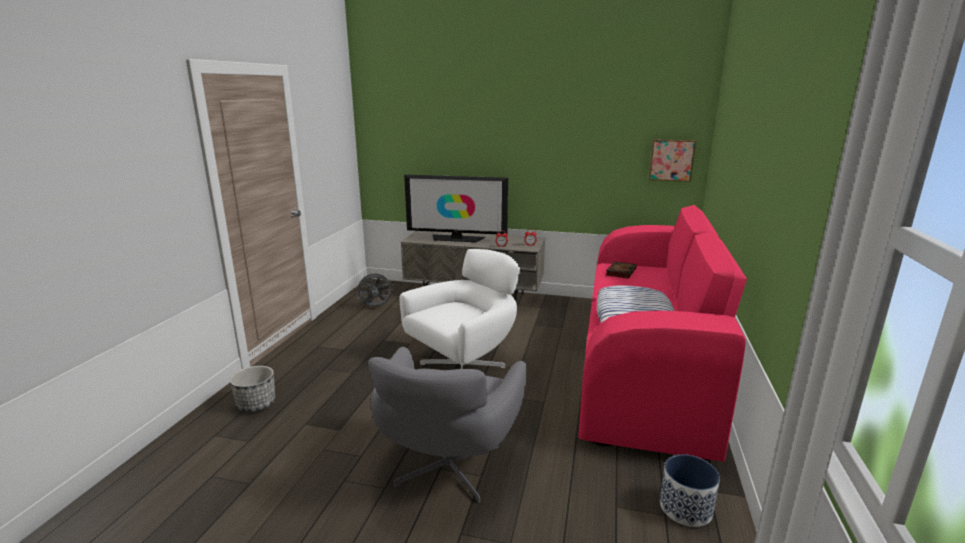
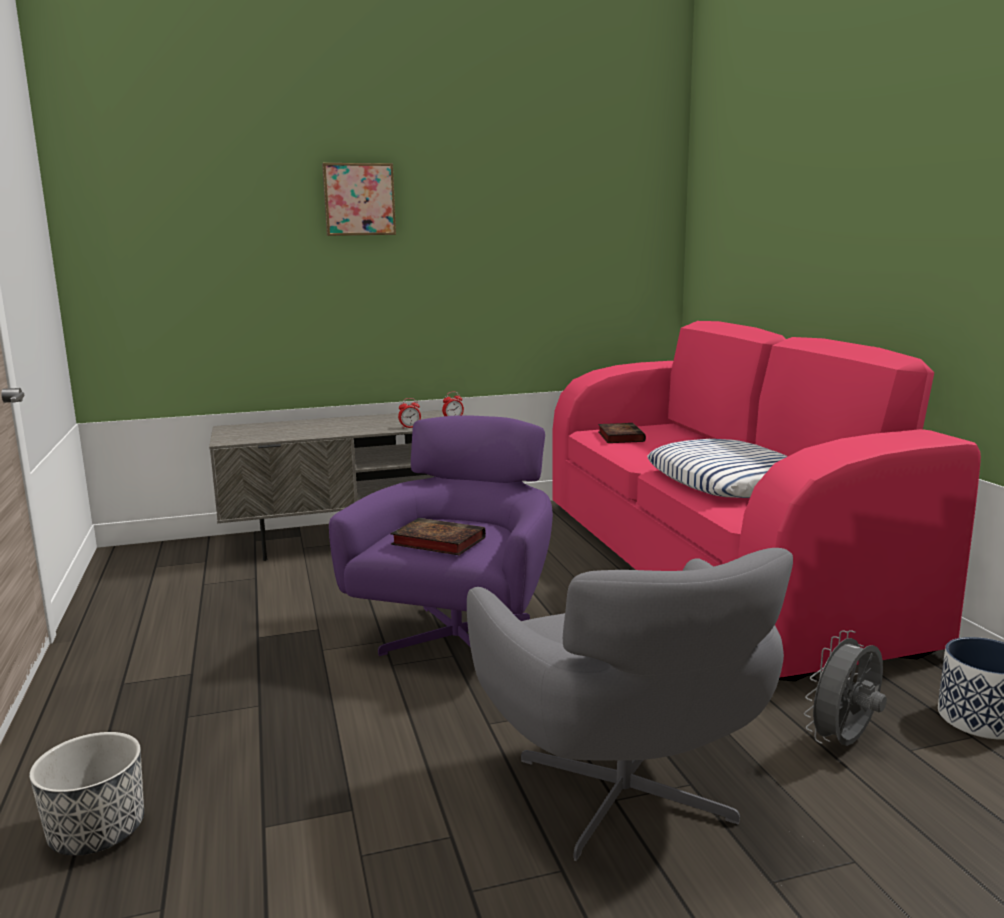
camera: 30 degrees left, 5 degrees down
(375, 307) = (175, 589): grey fan -> grey fan (844, 743)
(443, 316) = (436, 542): none -> book
(456, 238) = (313, 428): television -> none
(465, 364) = (459, 634): white armchair -> purple armchair
(671, 160) = (636, 262): picture -> picture (359, 199)

